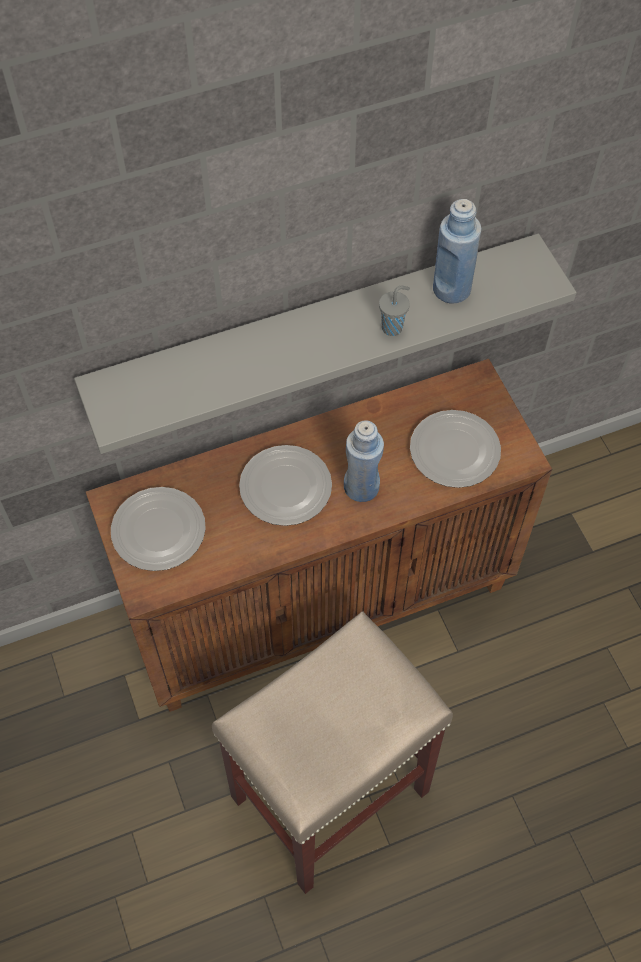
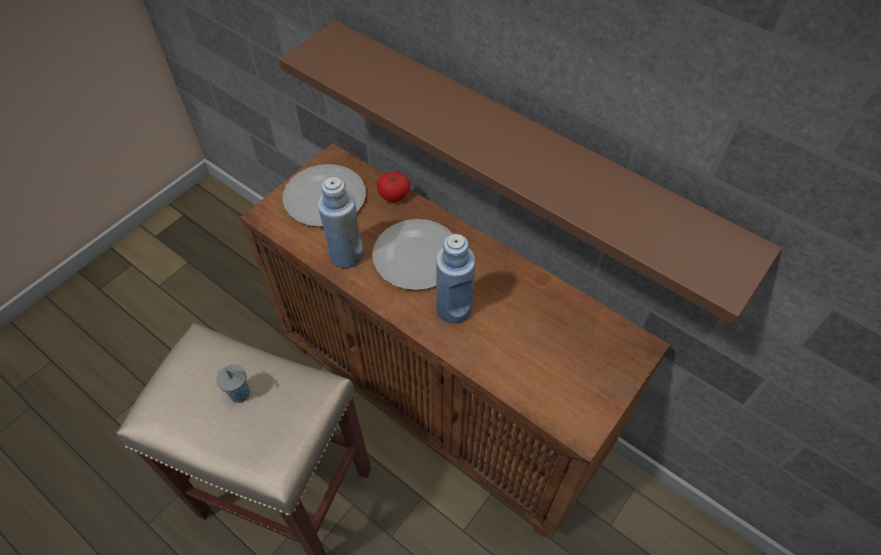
camera: 60 degrees right, 5 degrees down
(199, 471) = (393, 196): none -> tomato
(315, 331) = (523, 154): grey shelf -> brown shelf
(393, 327) = (547, 181): grey cup -> grey cup (241, 394)
(451, 289) = (635, 205): blue bottle -> blue bottle (346, 255)
(454, 452) = (543, 364): plate -> none

